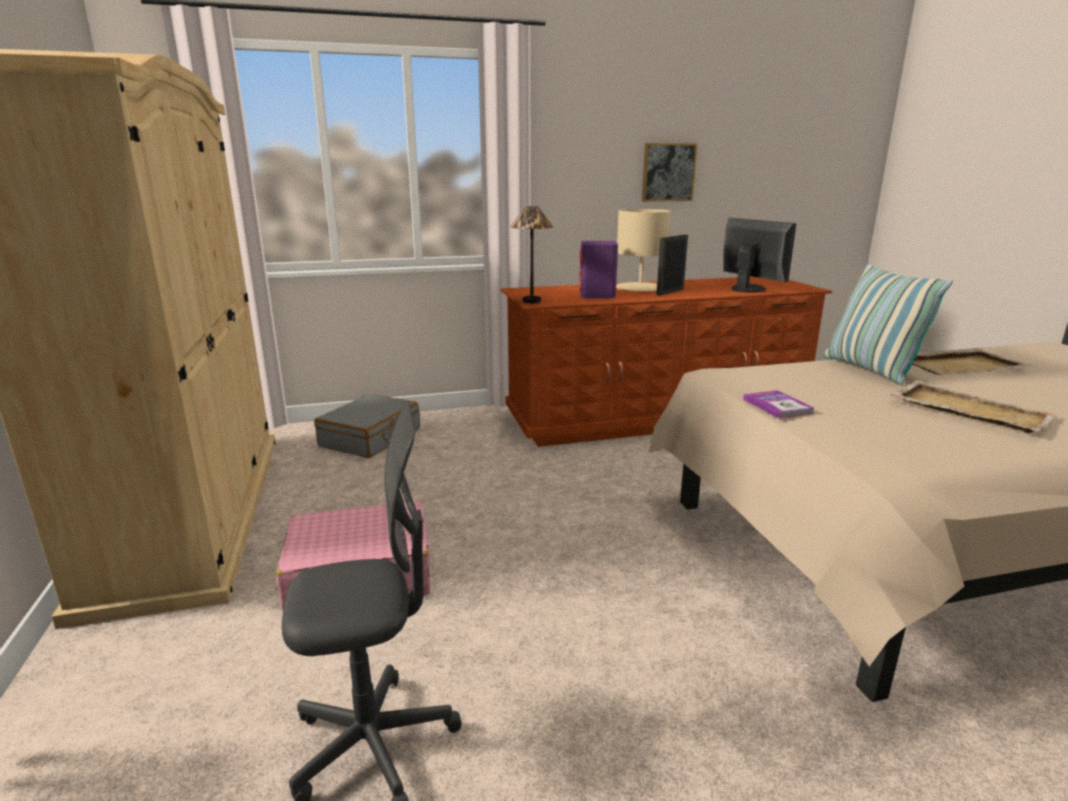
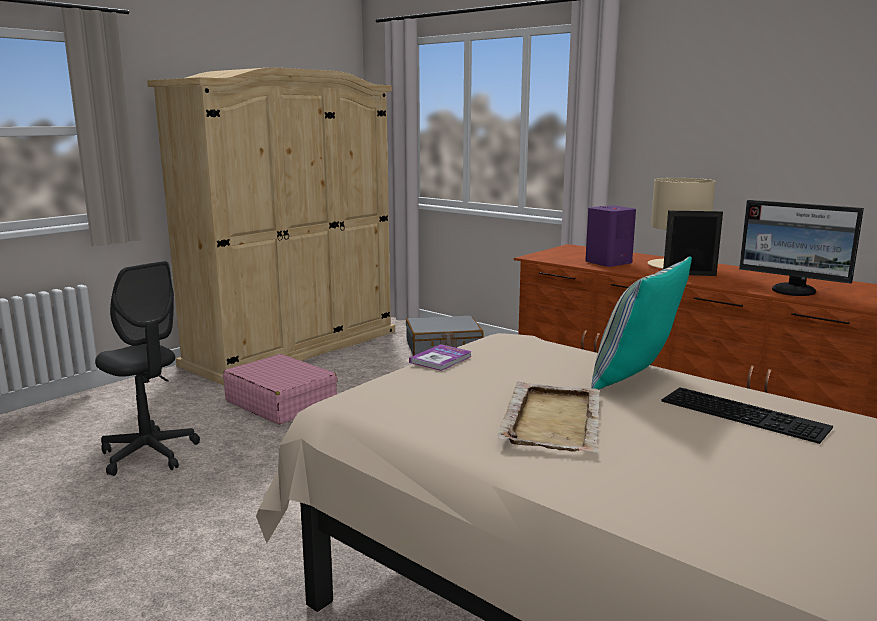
camera: 55 degrees right, 5 degrees down
(532, 301) = (539, 255): table lamp -> none
(668, 172) = (784, 139): picture -> none
(749, 289) = (793, 291): monitor -> monitor turned 105 degrees clockwise
(961, 366) = (746, 413): beige tray -> keyboard

